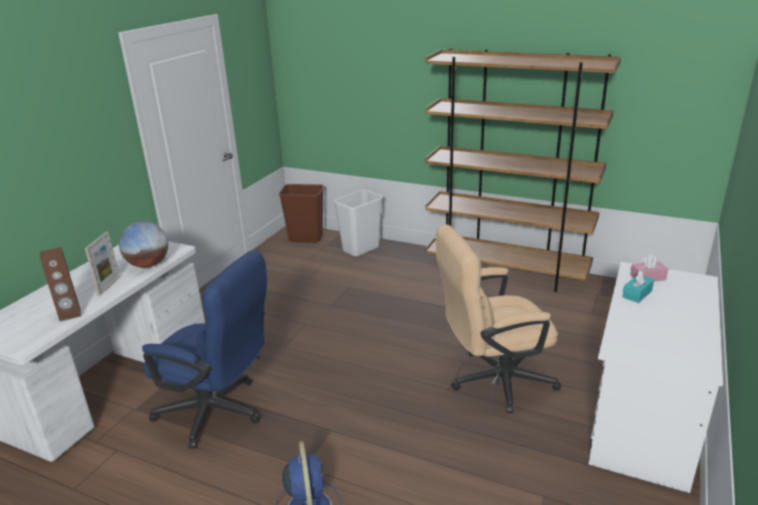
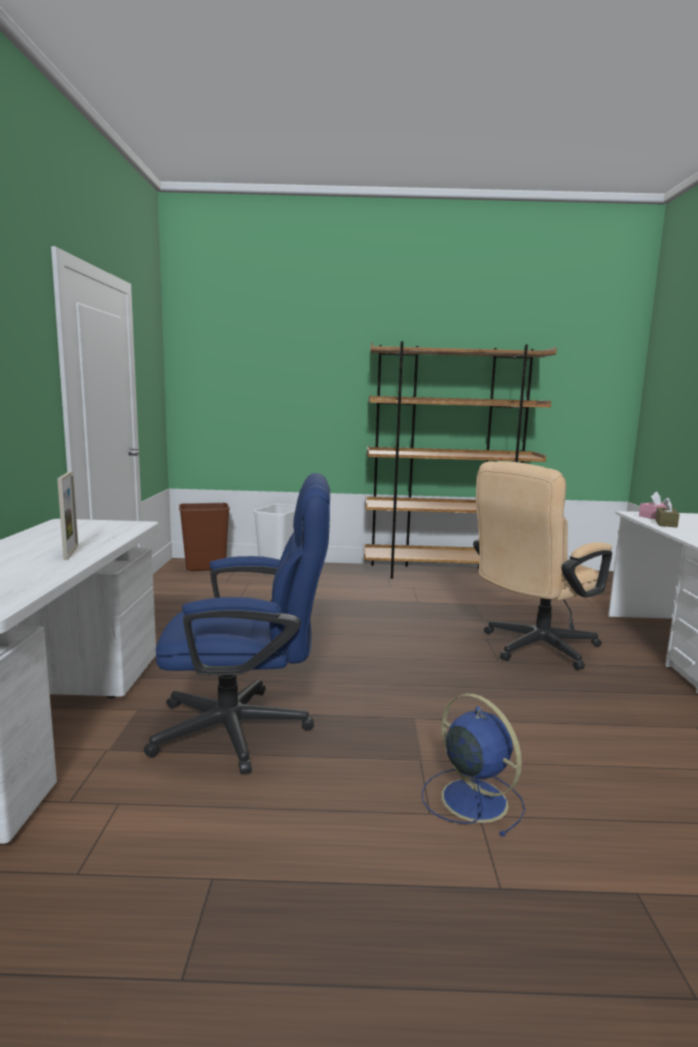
camera: 25 degrees left, 15 degrees down
(70, 314) = (38, 577): brown speaker -> none
(148, 264) = (109, 535): globe -> none
(637, 294) = (666, 523): turquoise tissue box -> brown tissue box

